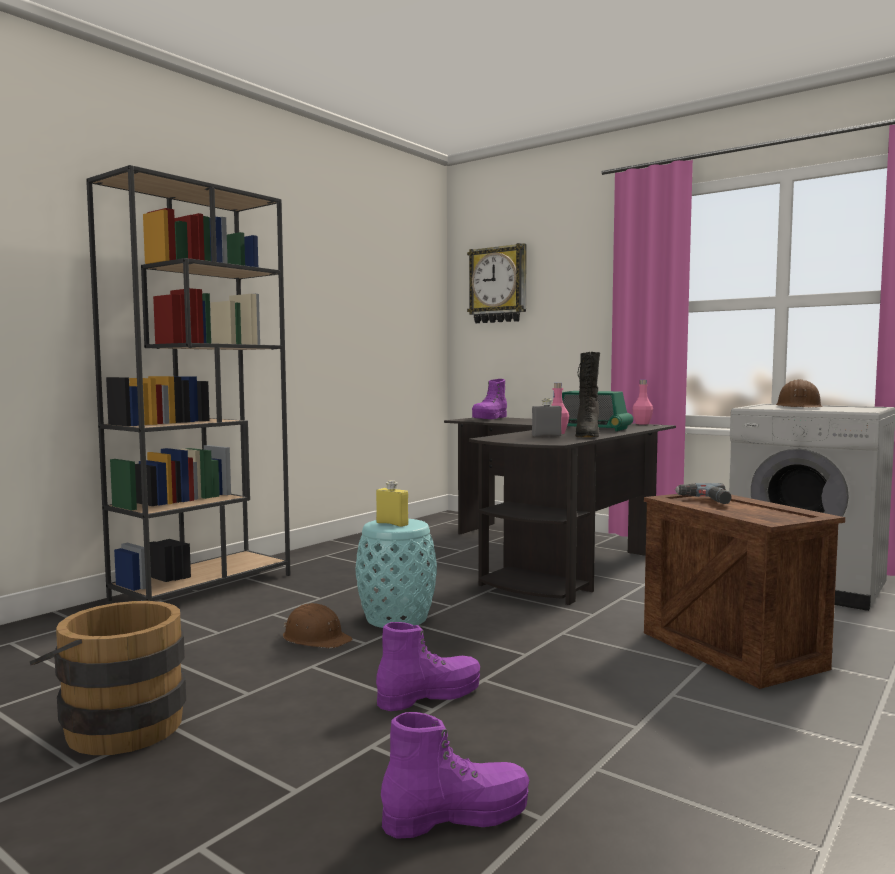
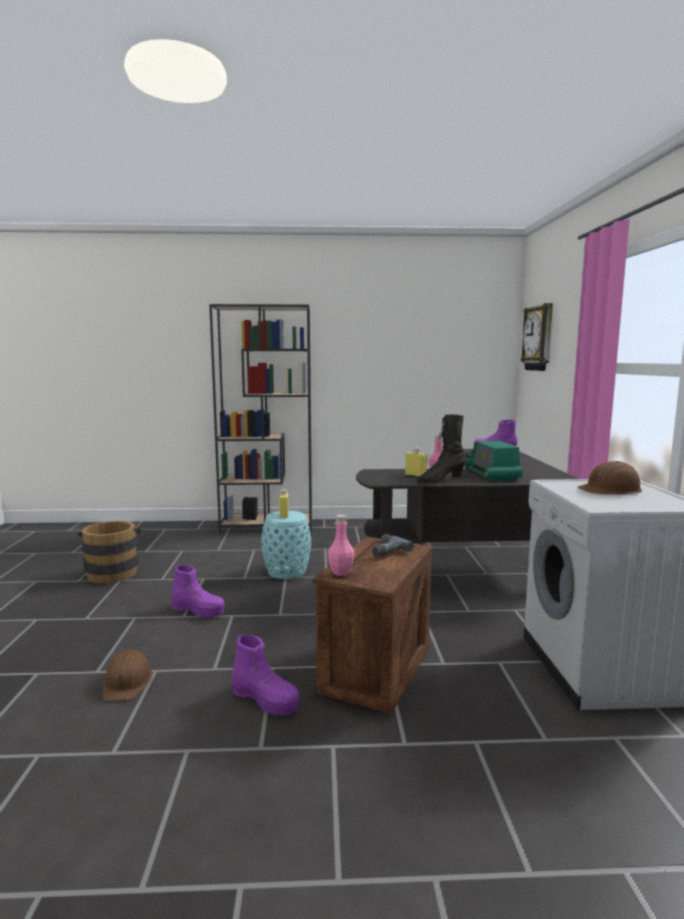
camera: 50 degrees right, 5 degrees up
(316, 638) = (236, 567): brown hard hat -> brown hard hat (127, 682)
(456, 815) = (87, 653): purple boot -> purple boot (265, 699)
(546, 435) = (415, 475): grey bottle -> yellow bottle
(642, 424) = (566, 477): pink bottle -> pink bottle (341, 572)

